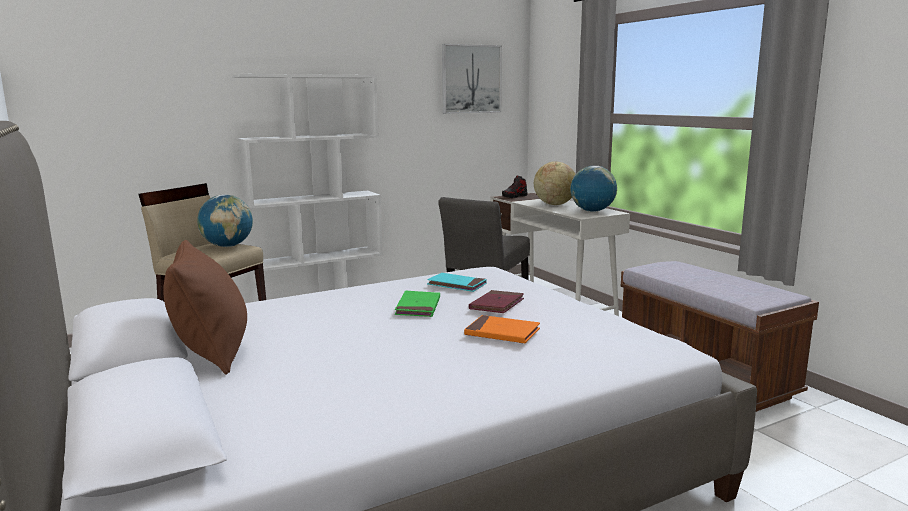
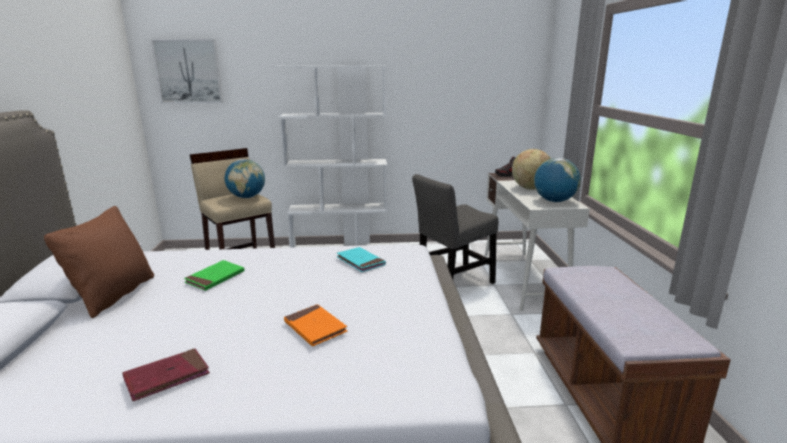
camera: 25 degrees right, 5 degrees up
(418, 307) = (300, 280): green book -> green book (215, 277)
(471, 79) = (487, 67): picture -> picture (188, 71)
(497, 305) = (361, 291): red book -> red book (167, 377)

